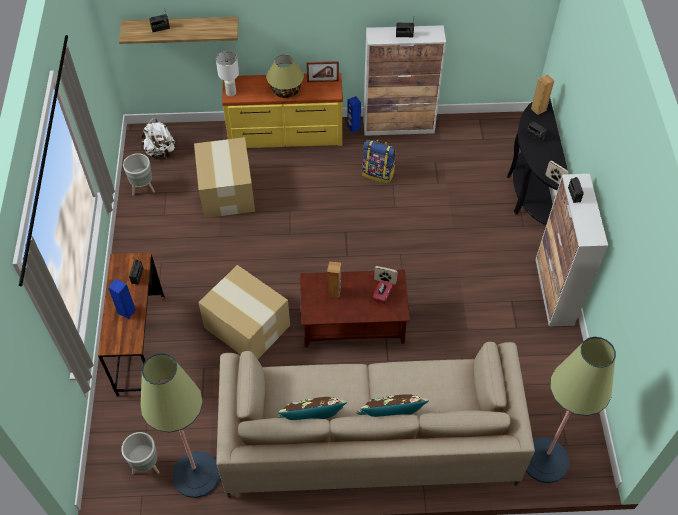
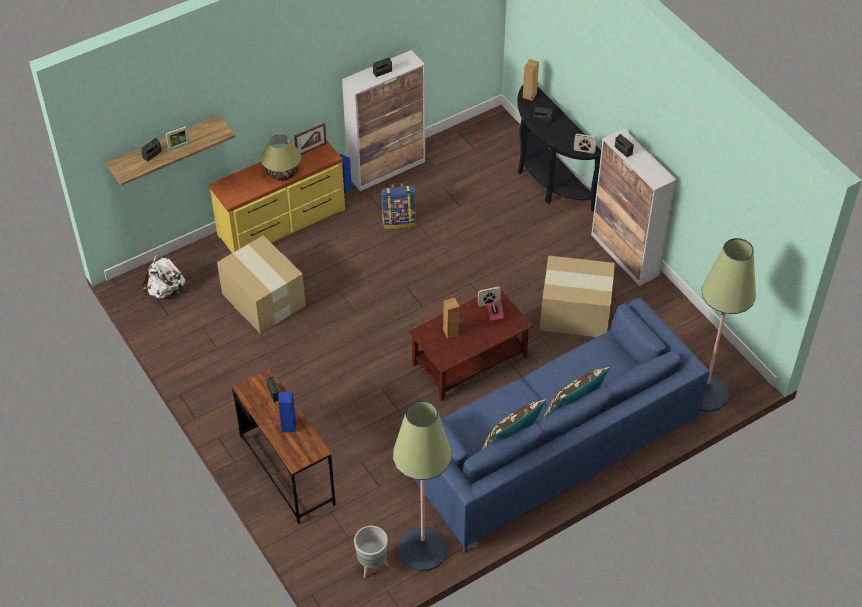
camera: 30 degrees left, 5 degrees down
(143, 188) = (176, 333): grey planter -> none
(186, 30) = (179, 146): none -> picture frame
(231, 92) = (229, 196): white table lamp -> none
(247, 327) = (376, 409): cardboard box -> cardboard box (576, 313)
(369, 438) = (551, 447): beige sofa -> blue sofa

